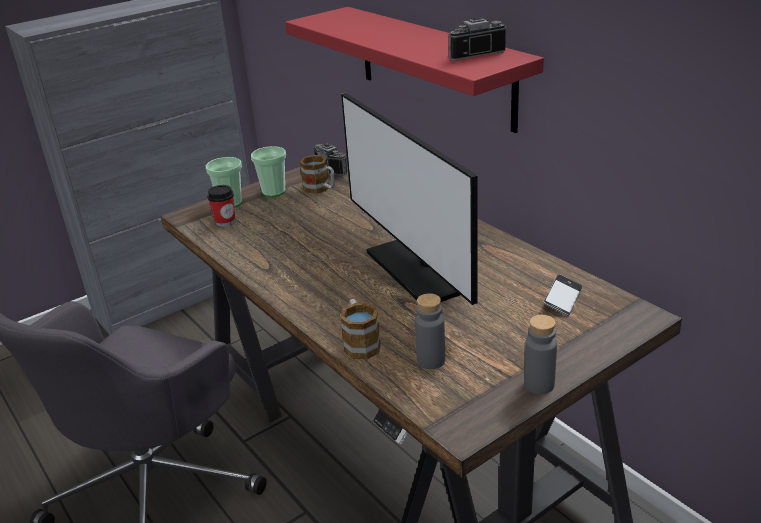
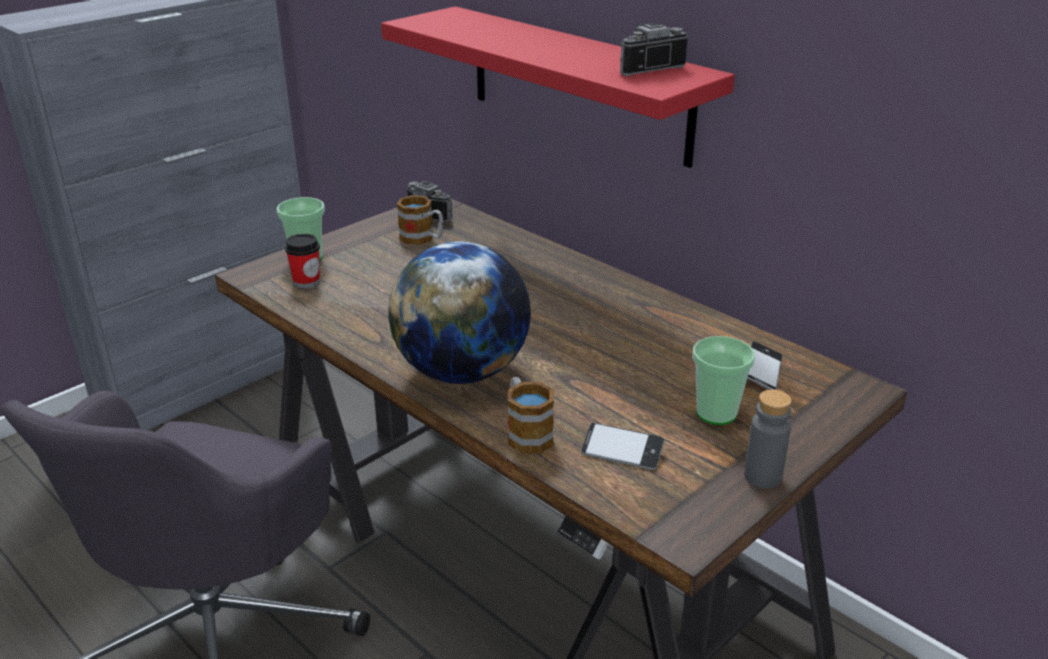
camera: 10 degrees left, 0 degrees up
(274, 192) = (361, 243): cup -> cup (716, 413)
(324, 294) = (462, 372): none -> globe
(418, 270) = (575, 340): monitor -> none
(431, 360) = (622, 452): grey bottle -> phone

